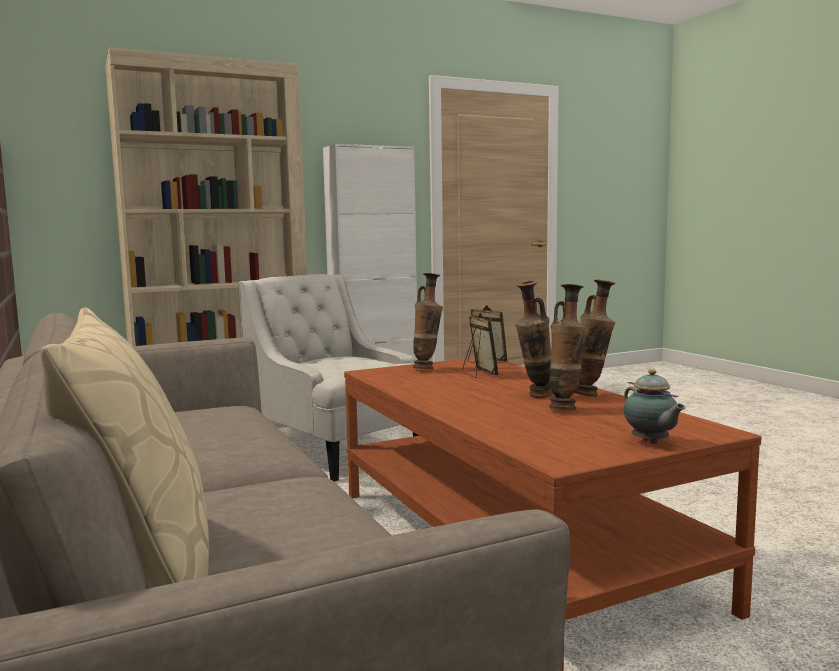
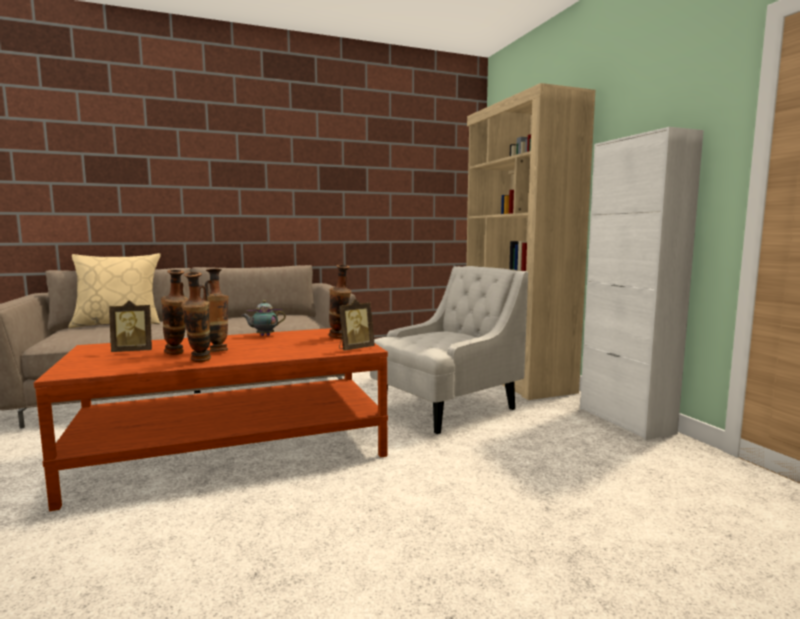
camera: 95 degrees right, 0 degrees up
(478, 374) = (306, 345): picture frame -> picture frame (133, 351)
(651, 443) = (79, 360): teapot -> teapot (264, 335)

